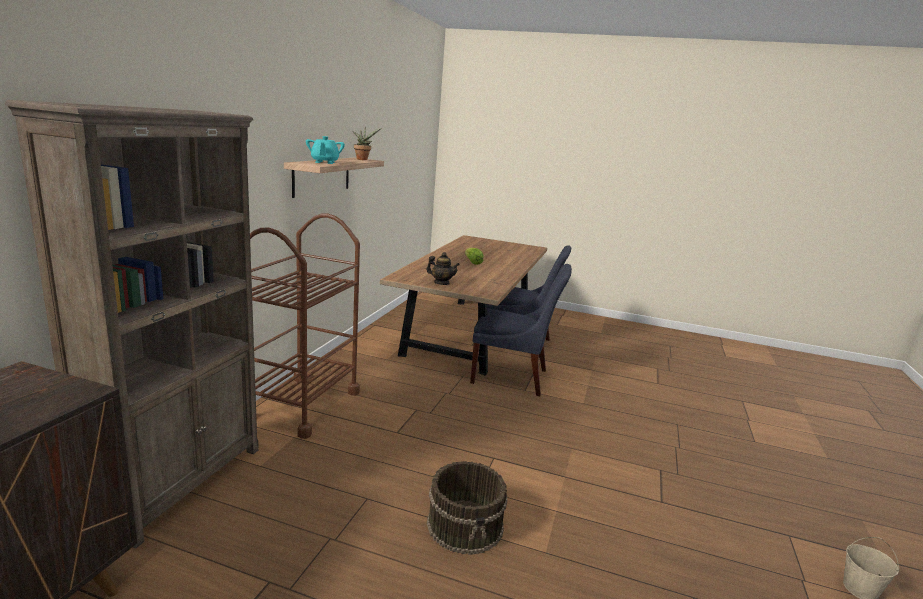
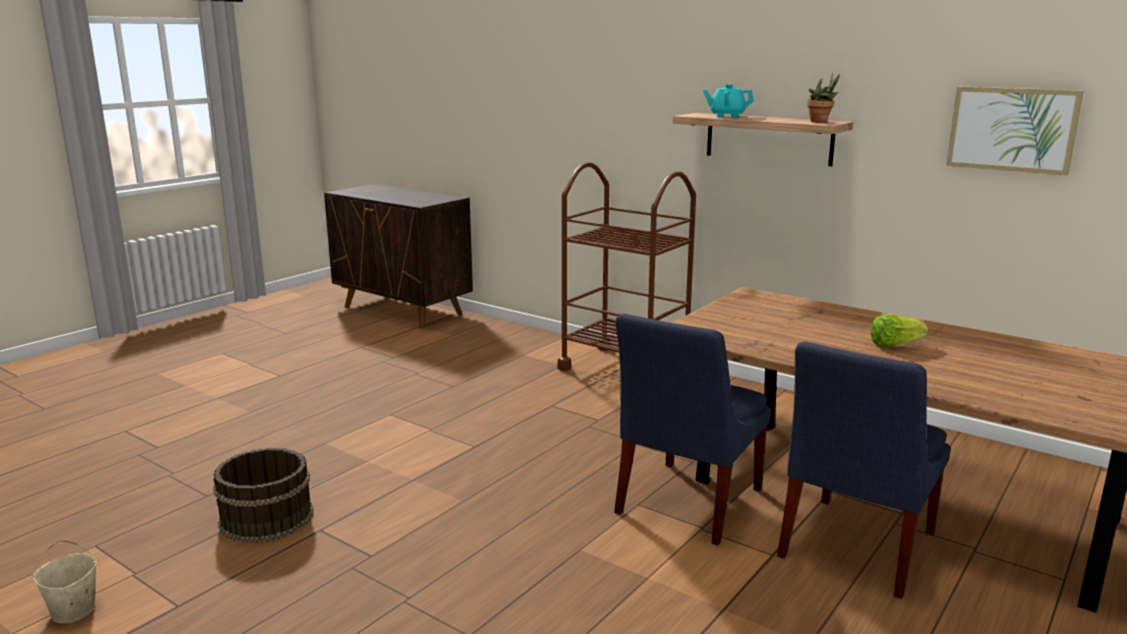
camera: 110 degrees right, 0 degrees up
(181, 483) = (515, 335): brown bookcase -> none
(393, 154) = (1012, 129): none -> picture
(441, 283) = (733, 312): teapot -> none
(466, 525) = (387, 417): brown bucket -> brown bucket (266, 518)

